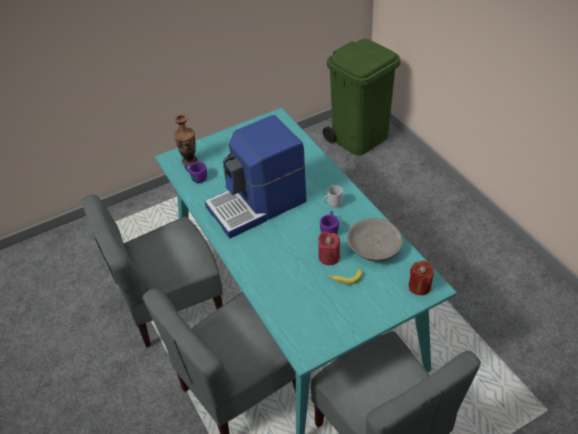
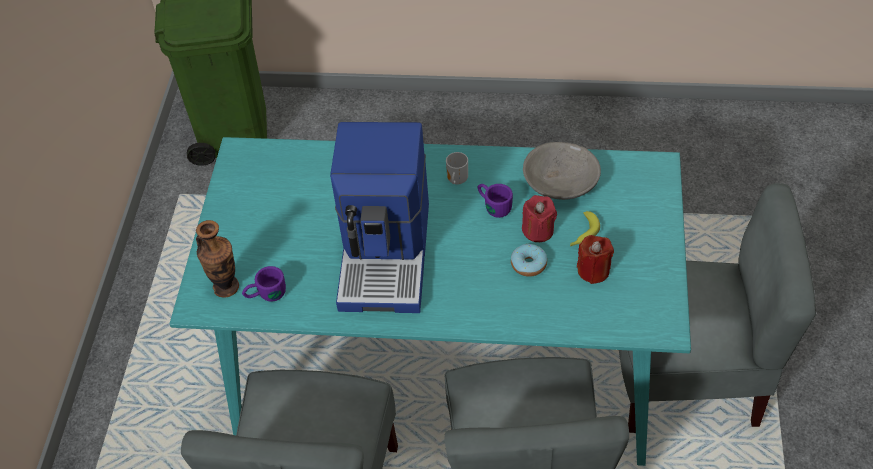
camera: 55 degrees left, 5 degrees up
(300, 266) = (528, 264): none -> donut
(419, 286) = (648, 176): red candle -> red candle (593, 270)

